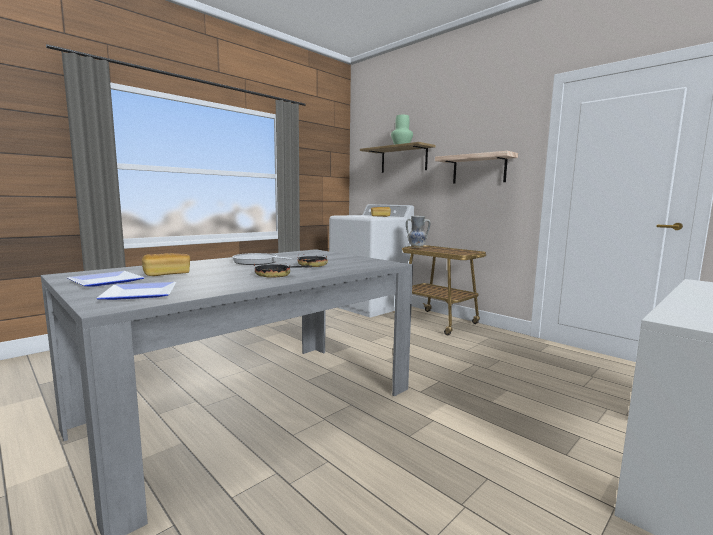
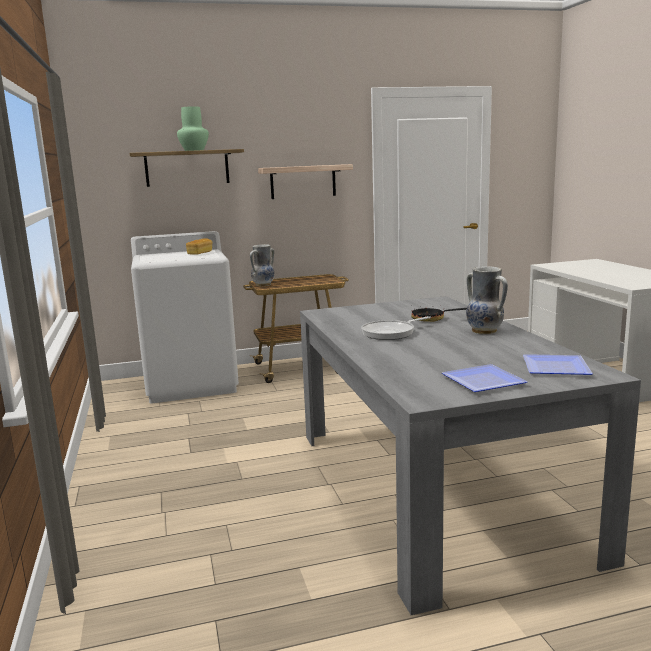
camera: 60 degrees left, 5 degrees up
(167, 274) = (450, 362): bread -> none
(276, 276) = (485, 331): frying pan -> vase

